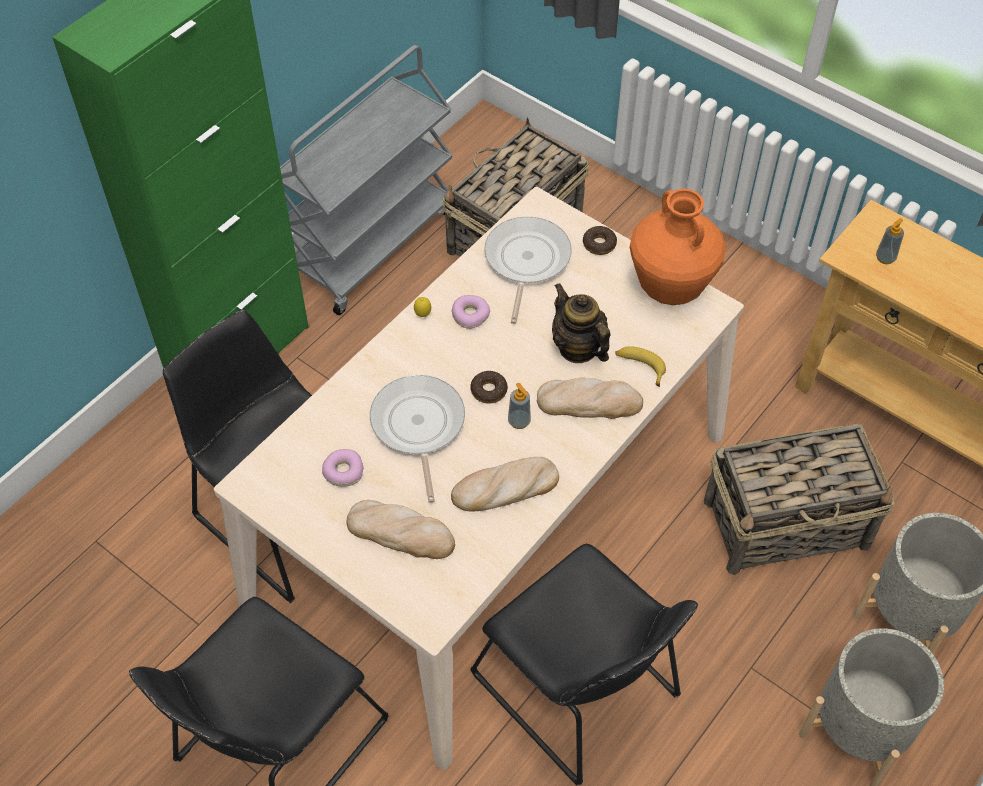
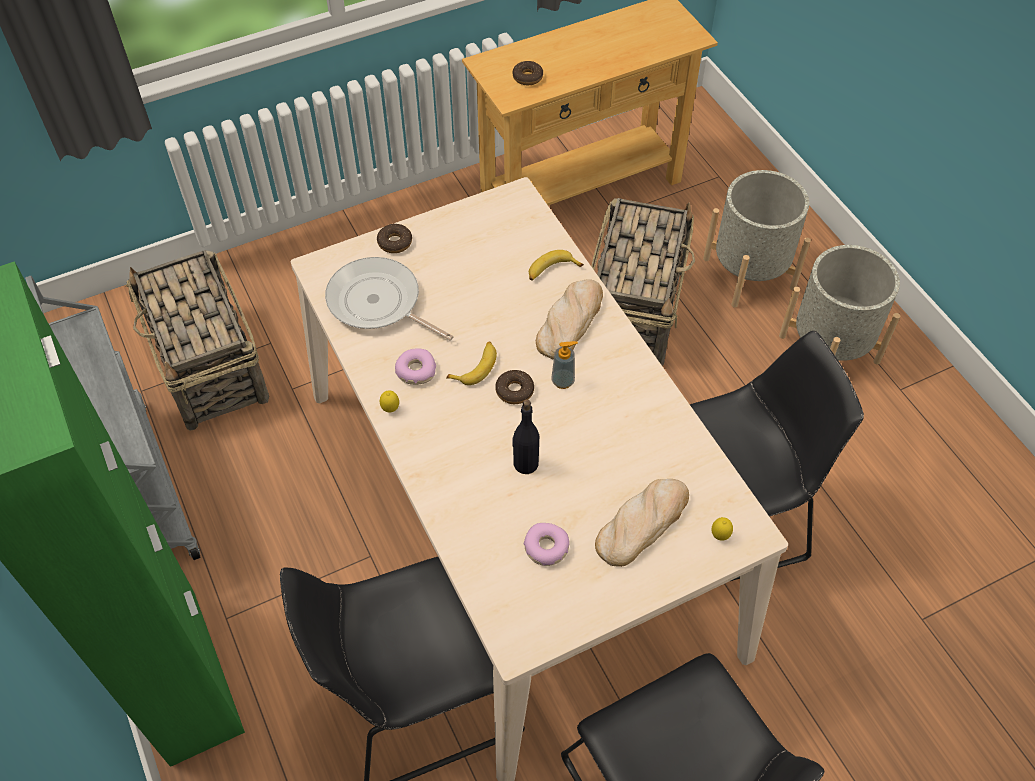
camera: 65 degrees left, 0 degrees up
(416, 596) = (720, 536): none -> lemon
(418, 426) = (525, 463): frying pan -> black bottle
(498, 354) = (476, 367): none -> banana
(505, 488) = (632, 420): bread -> none
(578, 348) = (504, 305): teapot -> none
(671, 289) = (479, 215): orange vase -> none
(885, 258) = (527, 77): soap dispenser -> donut

